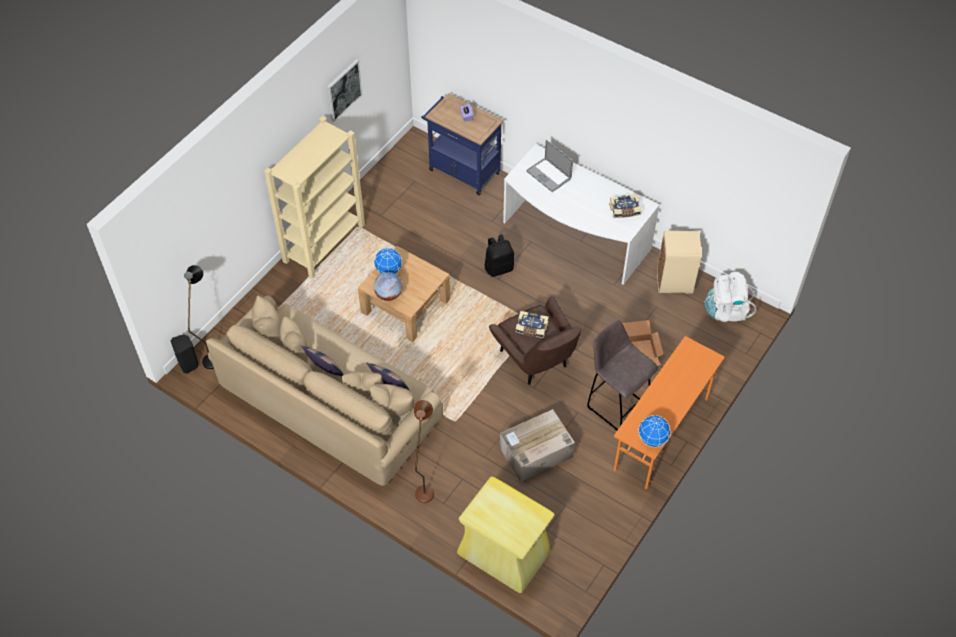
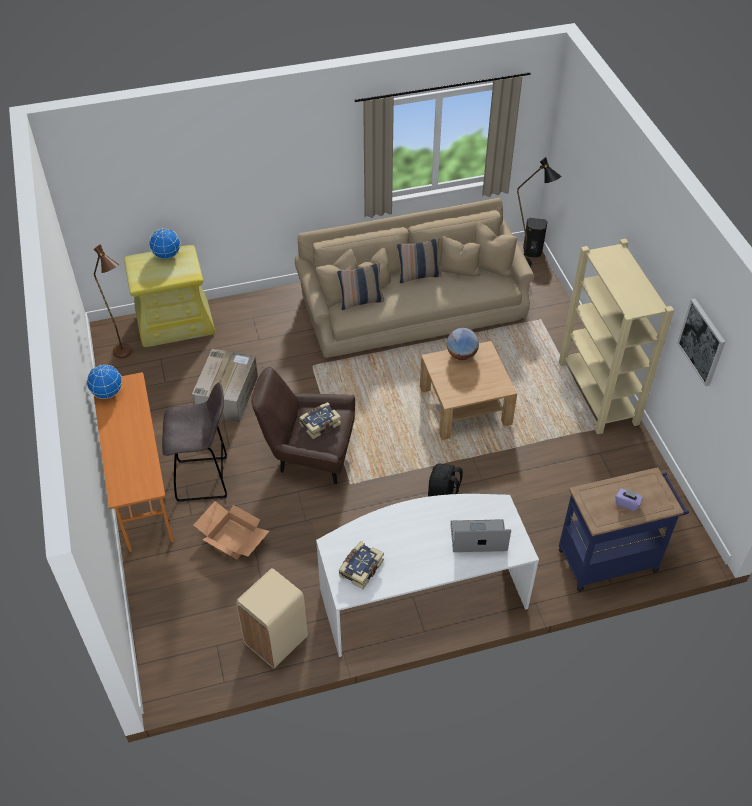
camera: 130 degrees right, 5 degrees down
(388, 270) = (491, 370): globe -> globe (167, 255)
(425, 487) = (276, 315): brown floor lamp -> brown floor lamp (127, 355)
(726, 311) = (193, 657): white backpack -> none

